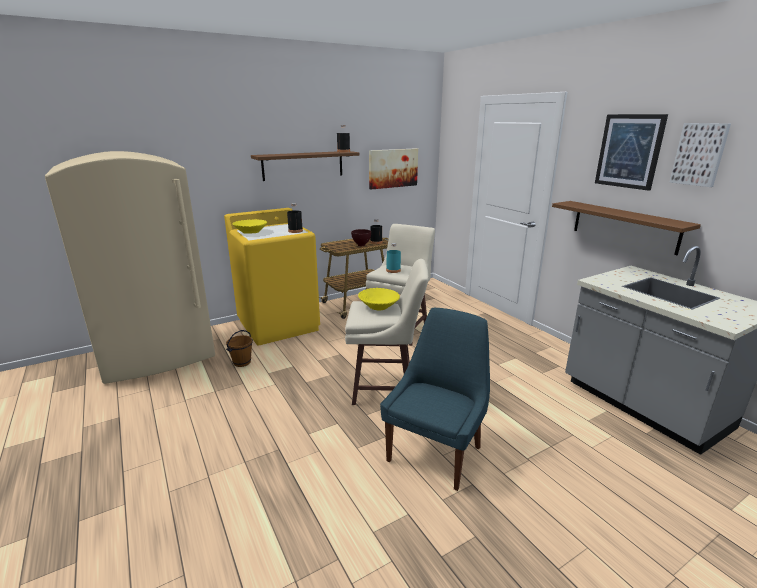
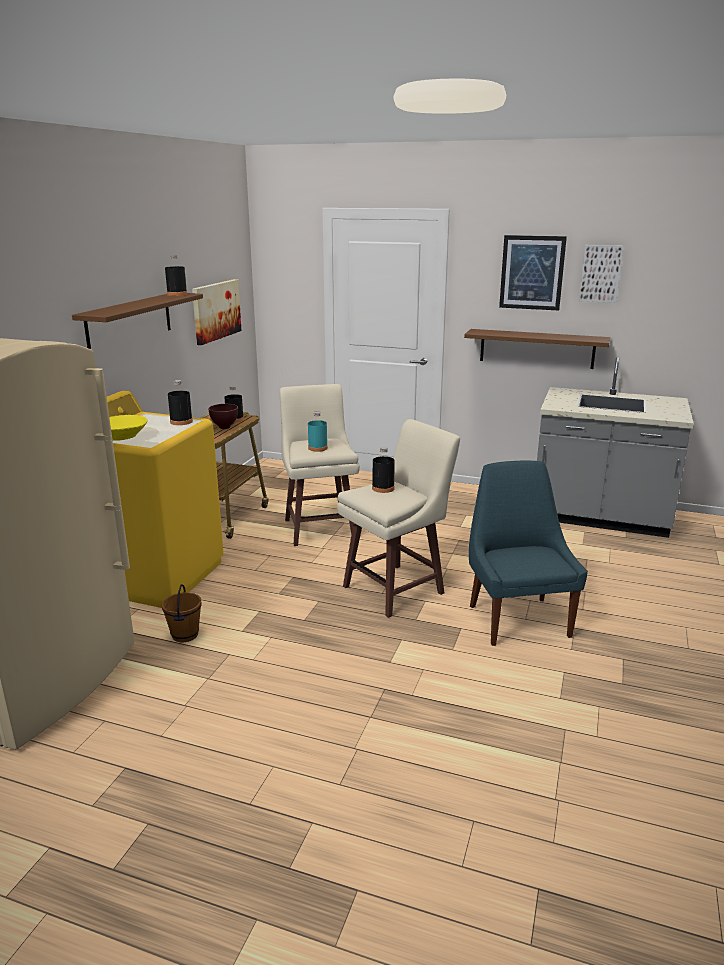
camera: 40 degrees left, 0 degrees up
(379, 306) = (383, 488): yellow bowl -> black bottle

